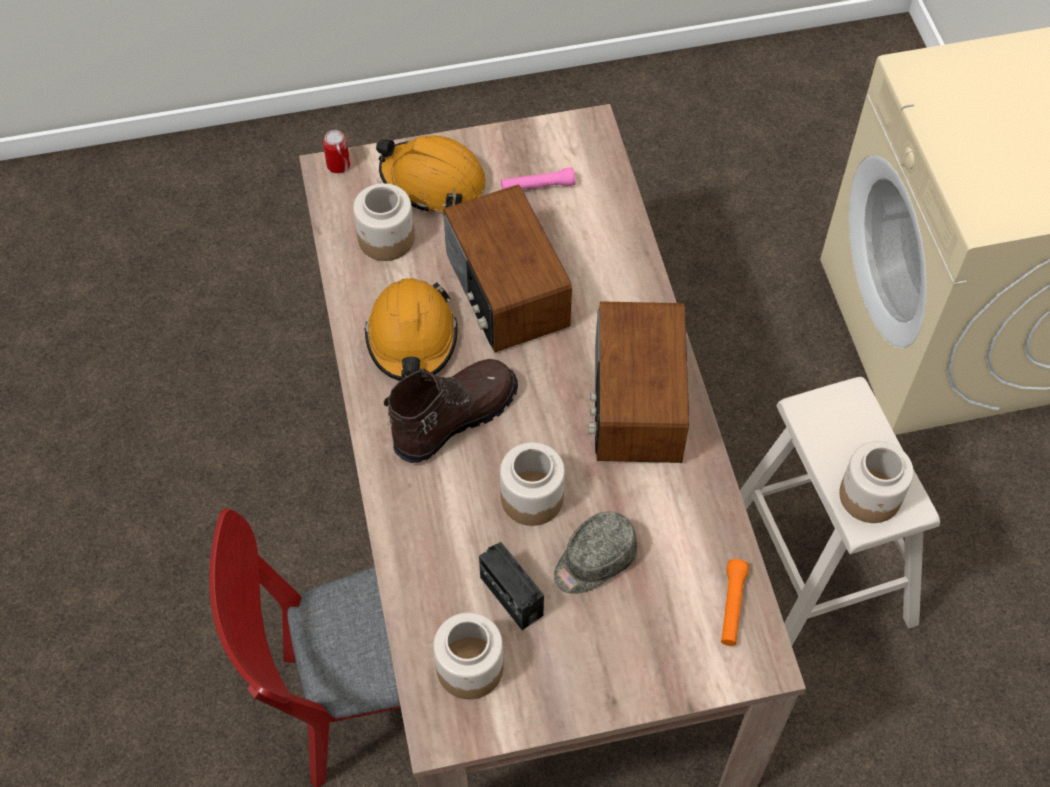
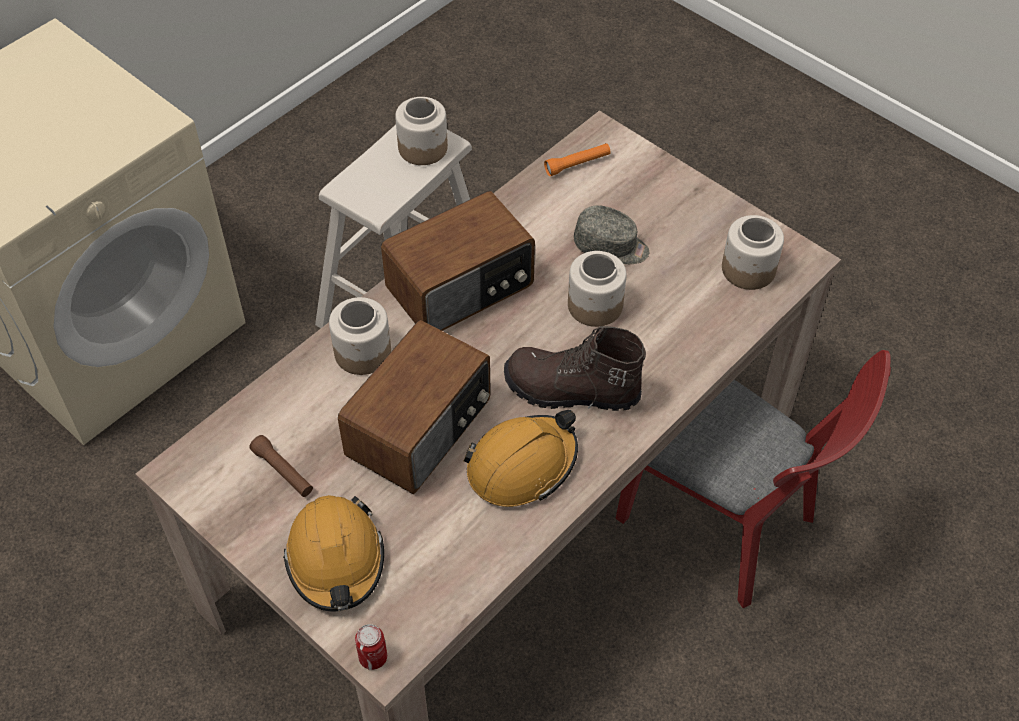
camera: 125 degrees left, 5 degrees down
(386, 239) = (433, 554): jar -> jar (363, 352)
(511, 596) = (679, 275): radio -> none
(537, 186) = (283, 471): pink flashlight -> brown flashlight

